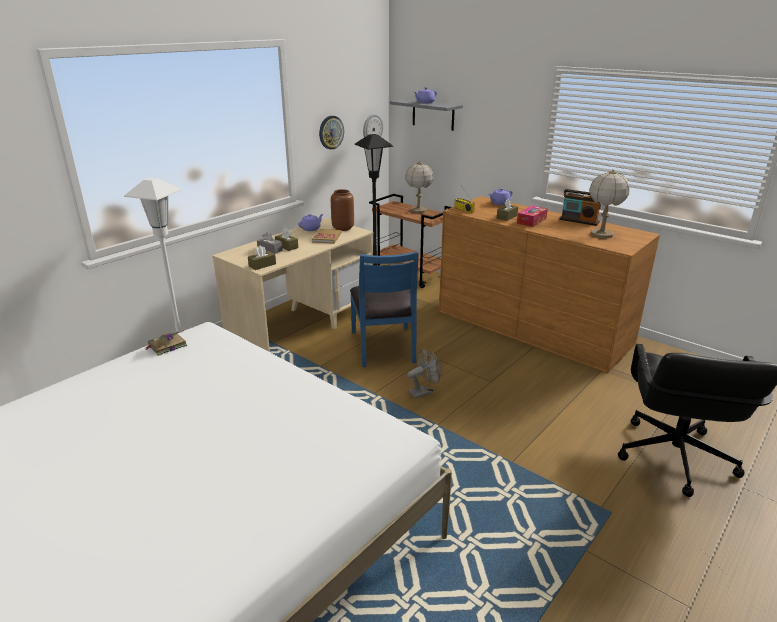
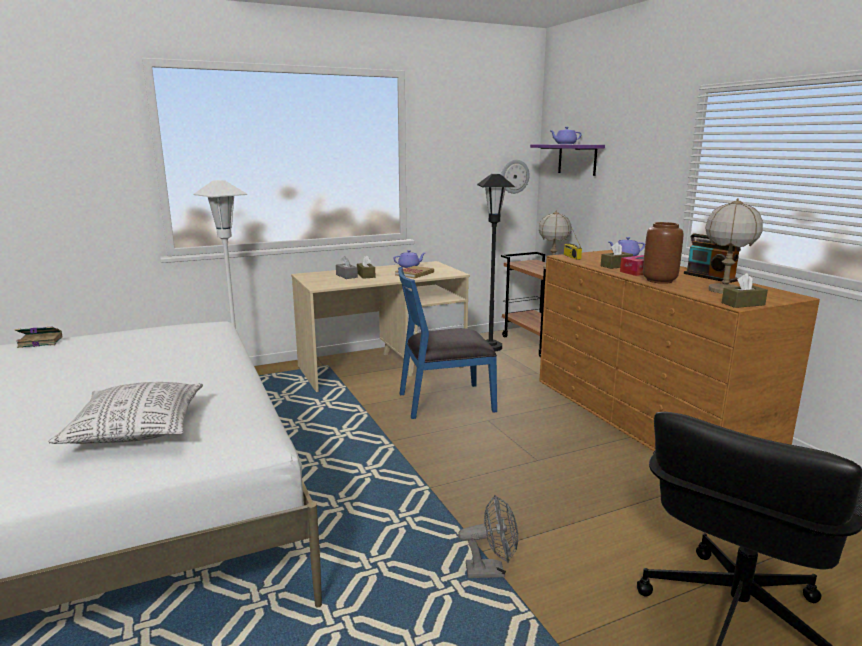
camera: 25 degrees right, 10 degrees down
(166, 346) = (159, 328): book -> book (39, 342)
(262, 265) = (322, 285): brown tissue box -> brown tissue box (743, 304)
(309, 455) = (137, 430): none -> pillow
(331, 132) = (458, 173): wall clock -> none
(343, 228) = (442, 269): brown vase -> brown vase (660, 281)
(384, 346) = (445, 401): blue chair -> blue chair turned 60 degrees clockwise
(424, 392) = (446, 452): grey fan -> grey fan (491, 571)
(433, 114) = (577, 159): grey shelf -> purple shelf

